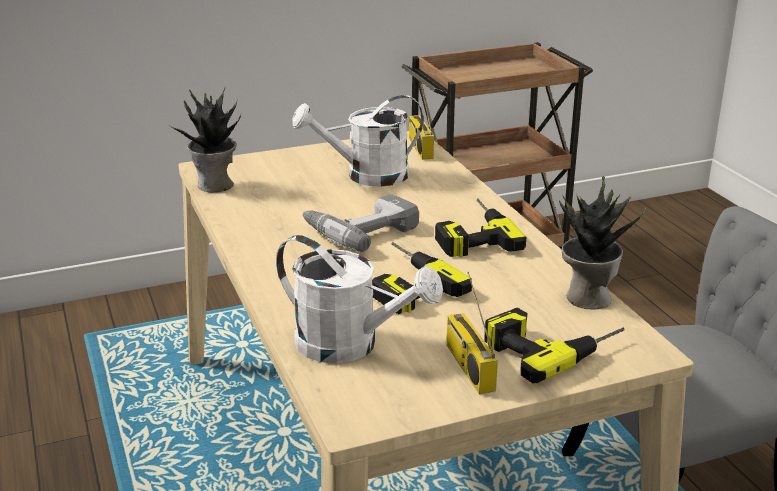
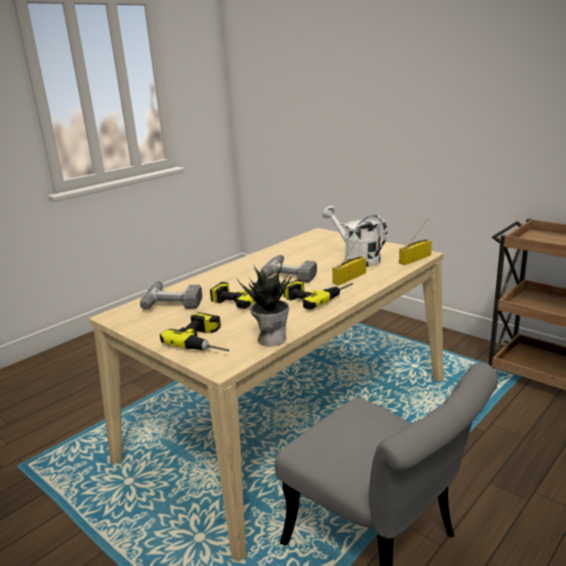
camera: 65 degrees right, 5 degrees down
(215, 186) = (302, 239): potted plant -> none
(350, 346) = (174, 300): white watering can -> power drill
(468, 366) = (173, 326): radio -> radio (349, 277)

